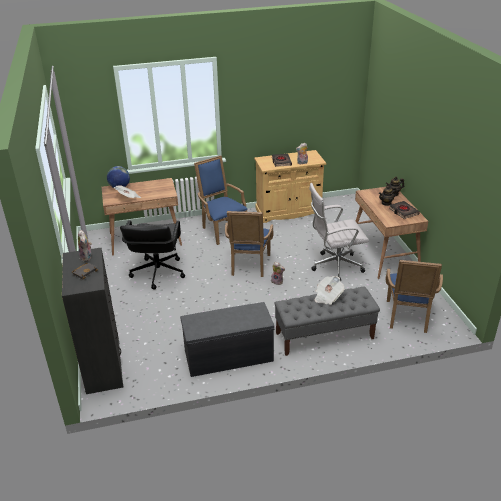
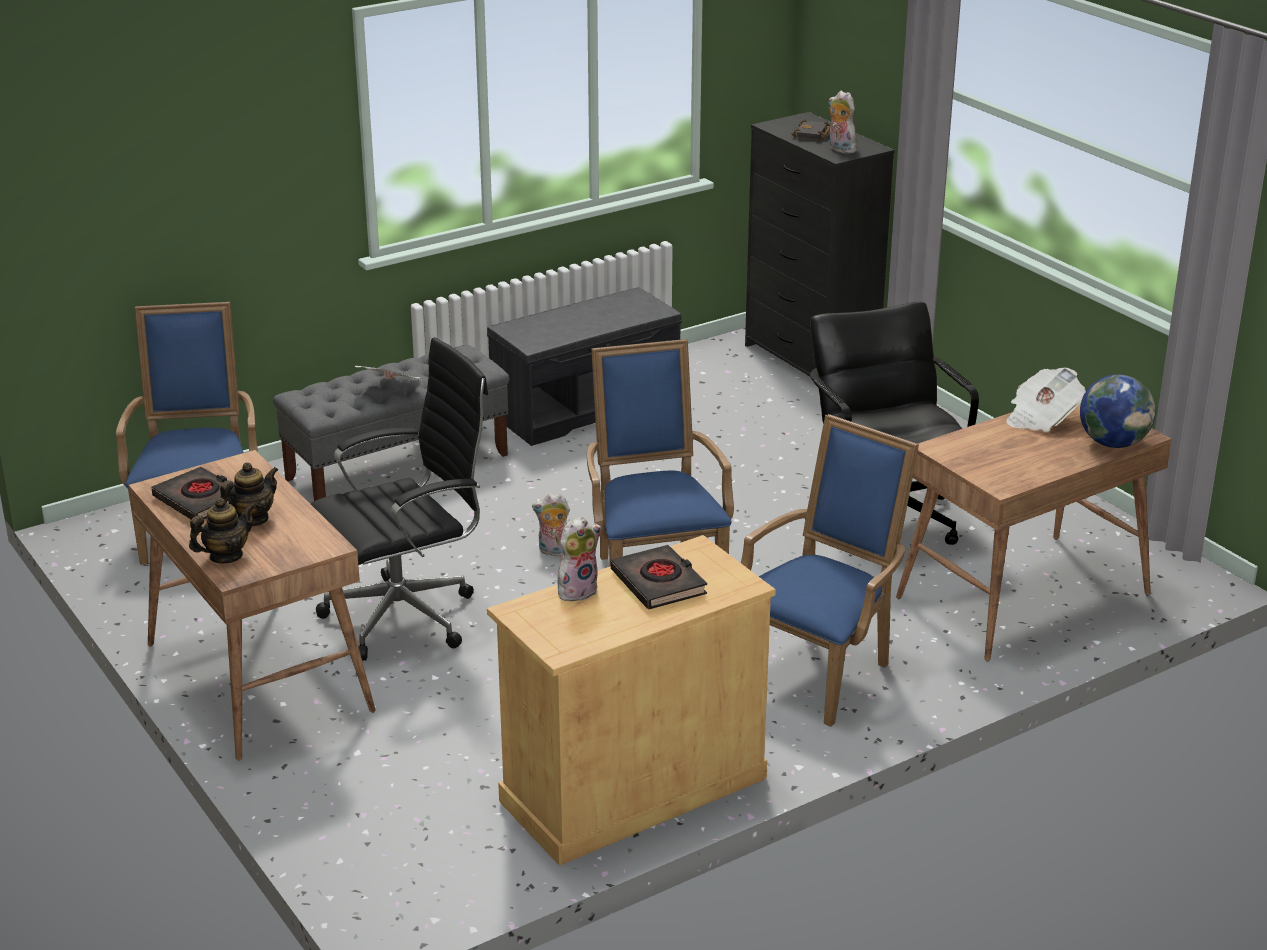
camera: 160 degrees right, 5 degrees down
(222, 230) = (819, 670): blue armchair -> blue armchair turned 90 degrees counterclockwise
(334, 267) = (407, 616): white office chair -> black office chair

